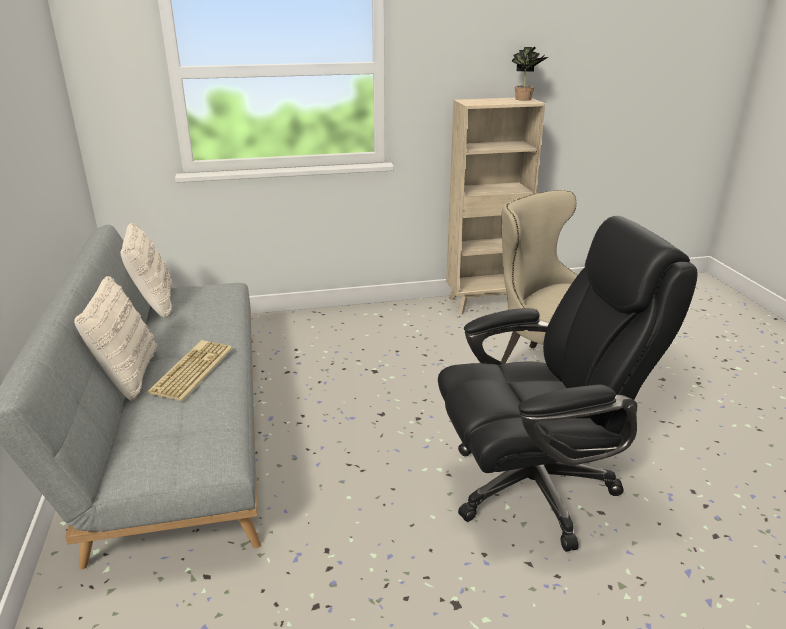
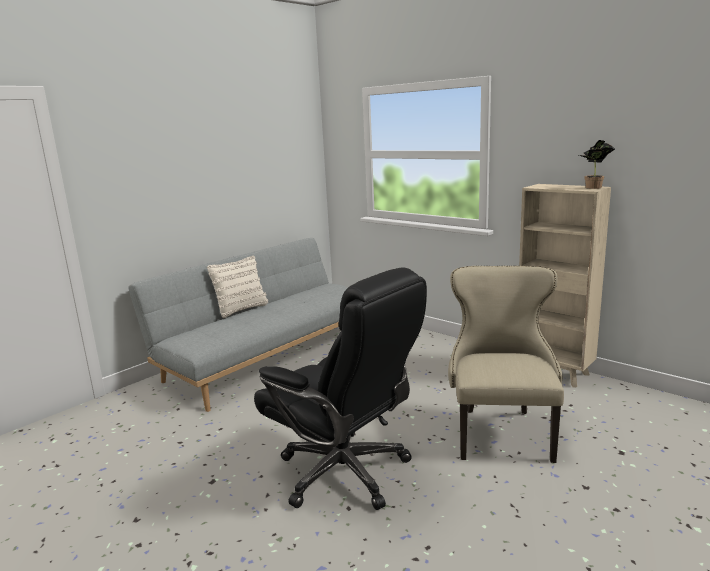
camera: 55 degrees right, 10 degrees down
(154, 303) = (311, 287): beige pillow -> none
(191, 370) = (259, 316): keyboard -> none

